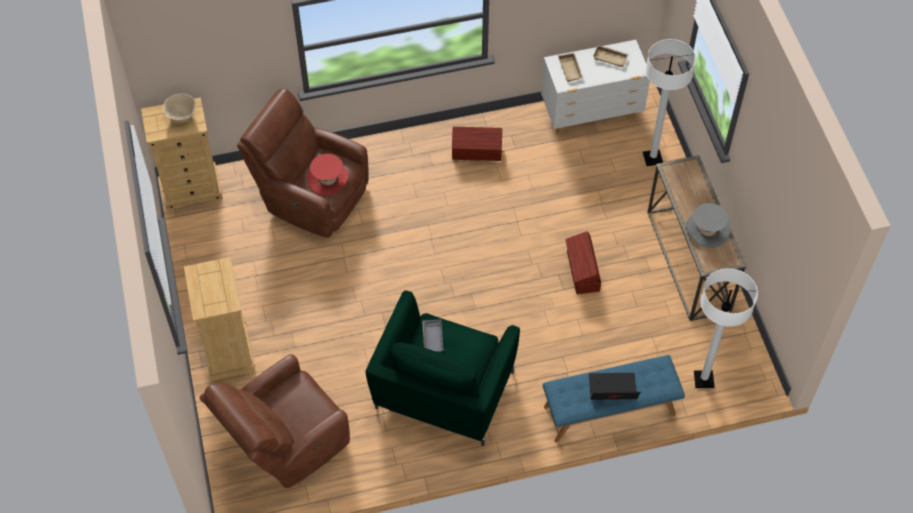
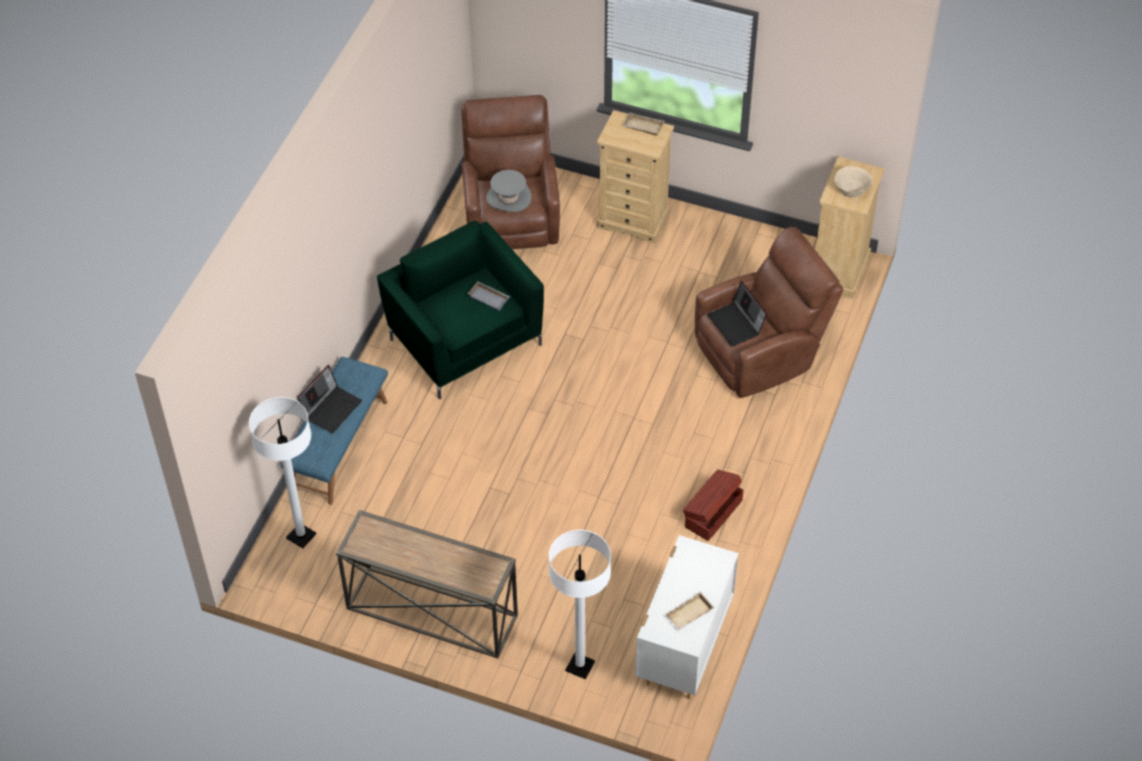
camera: 125 degrees right, 5 degrees down
(328, 179) = (736, 324): red hat -> laptop
(571, 69) = (701, 567): beige tray -> beige tray (642, 127)
(582, 271) = (496, 515): brown storage box -> none
(707, 229) = (403, 549): grey hat -> grey hat (508, 198)

